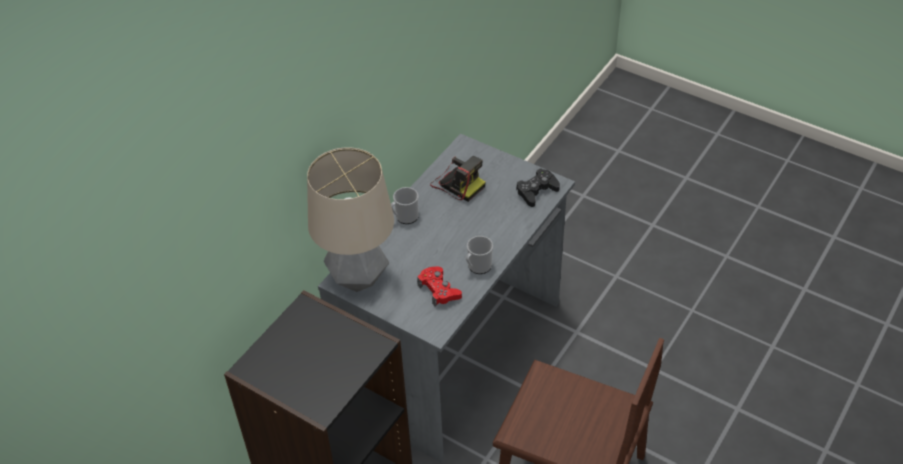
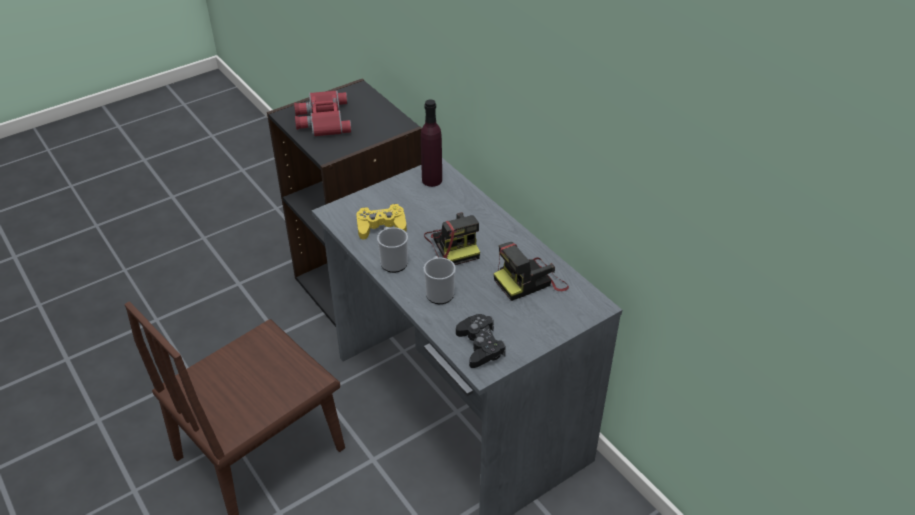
camera: 110 degrees right, 5 degrees down
(319, 374) = (322, 119): none -> red binoculars
(358, 279) = (432, 180): table lamp -> purple bottle
(404, 217) = (498, 228): mug -> mug (439, 292)
(437, 237) = (454, 244): none -> camera
(439, 290) = (381, 226): red game controller -> yellow game controller

